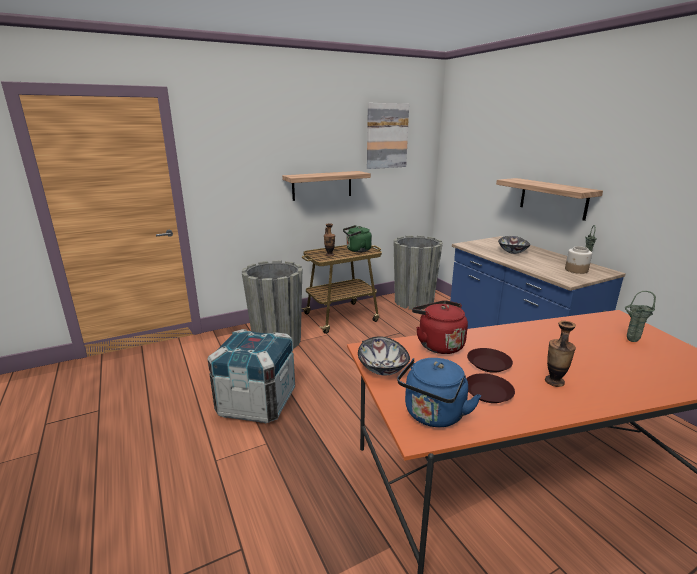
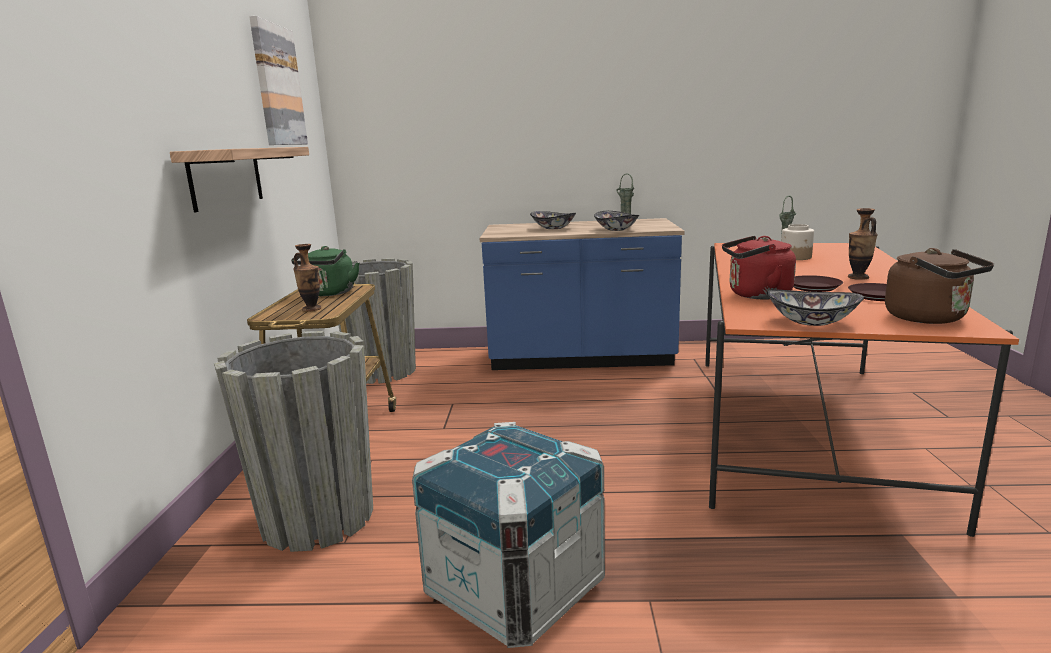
camera: 60 degrees left, 5 degrees down
(433, 415) = (930, 318): blue kettle -> brown kettle
(535, 267) = (615, 229): none -> bowl
(553, 198) = (557, 156): shelf -> none
(576, 270) = (641, 224): jar -> jar (796, 257)

